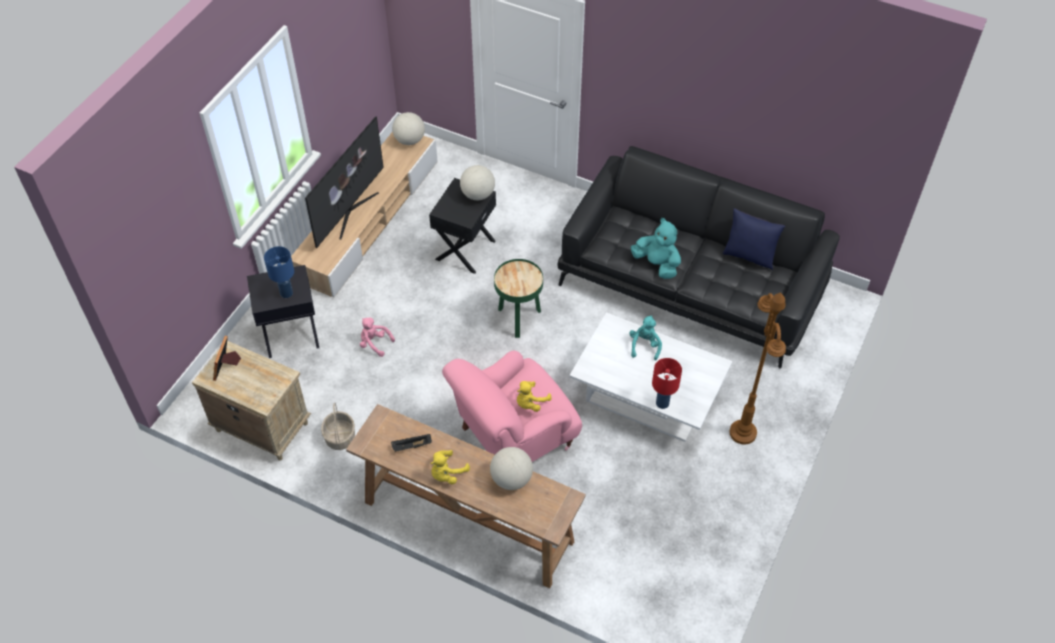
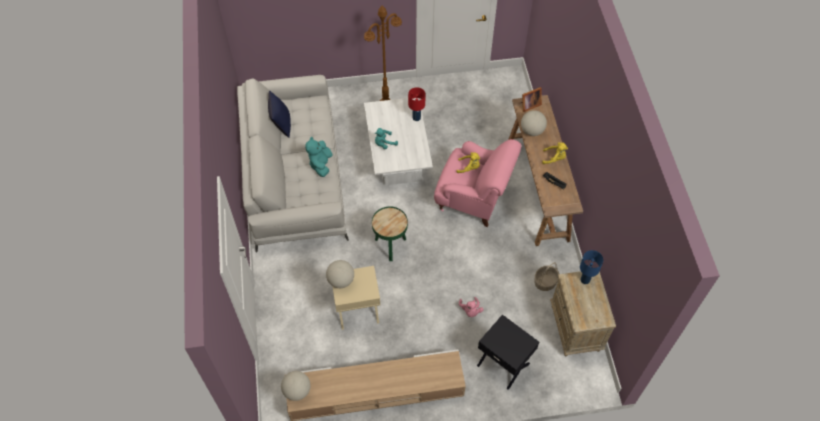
camera: 125 degrees left, 5 degrees up
(226, 366) = (590, 315): picture frame -> picture frame (529, 105)
(286, 293) = (508, 334): blue table lamp -> blue table lamp (584, 280)
(350, 212) = (395, 379): television -> none
(464, 250) = (358, 311): black side table -> beige side table
(692, 282) = (295, 175): black sofa -> white sofa

